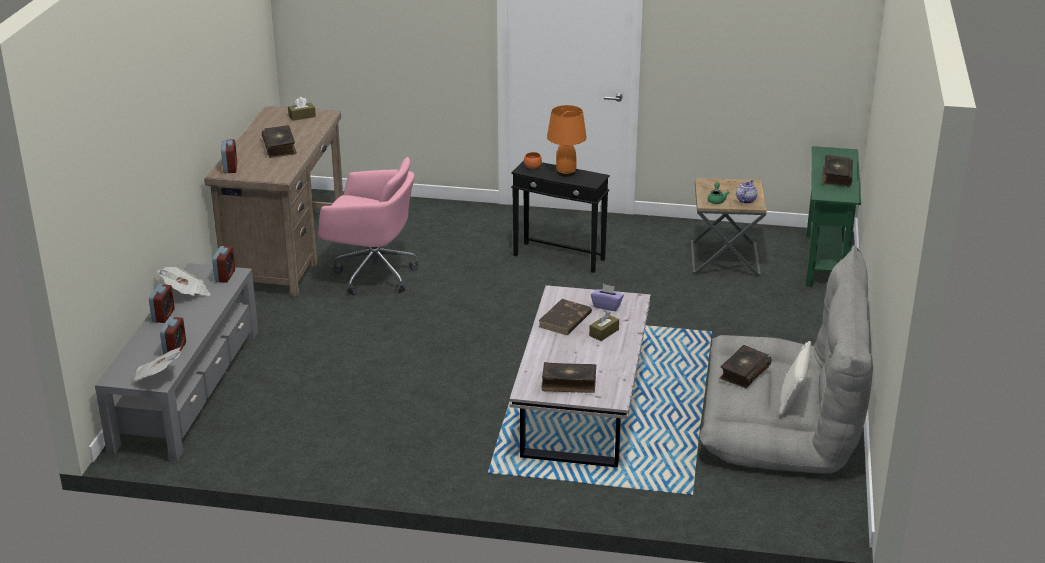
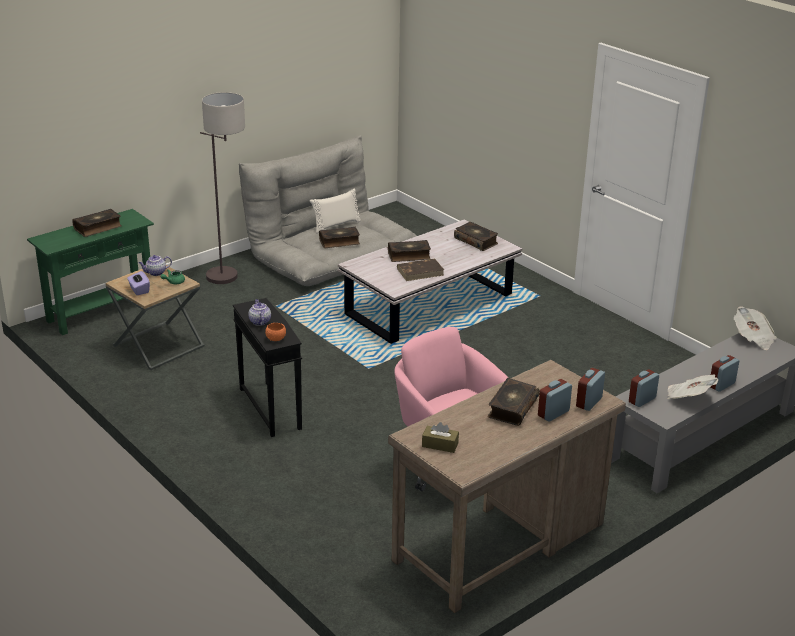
camera: 140 degrees left, 0 degrees up
(175, 349) = (728, 353): alarm clock -> alarm clock (553, 413)
(566, 172) = (259, 321): orange table lamp -> teapot
(604, 333) = (409, 256): brown tissue box -> book
(607, 306) = (378, 268): purple tissue box -> purple tissue box (139, 290)
(803, 337) = (229, 279): none -> grey floor lamp

